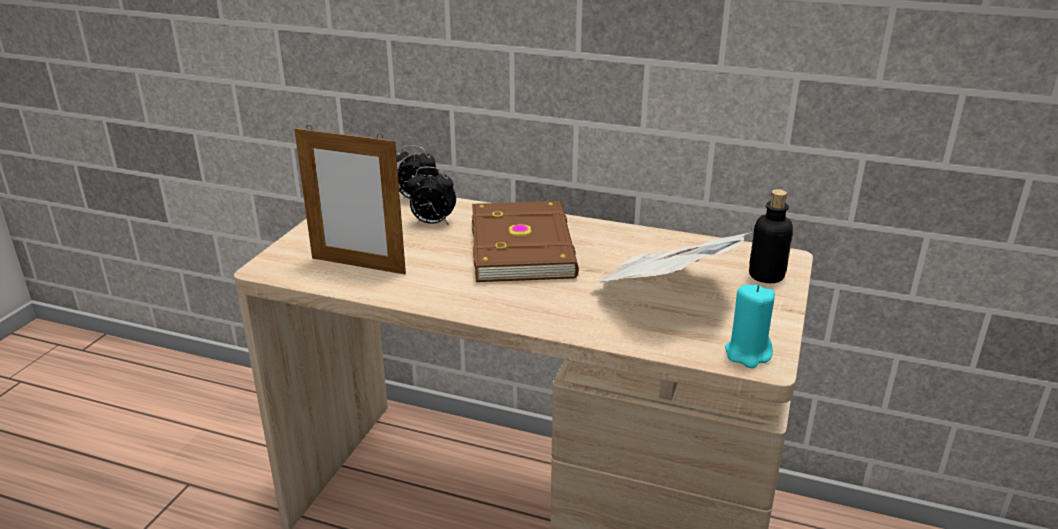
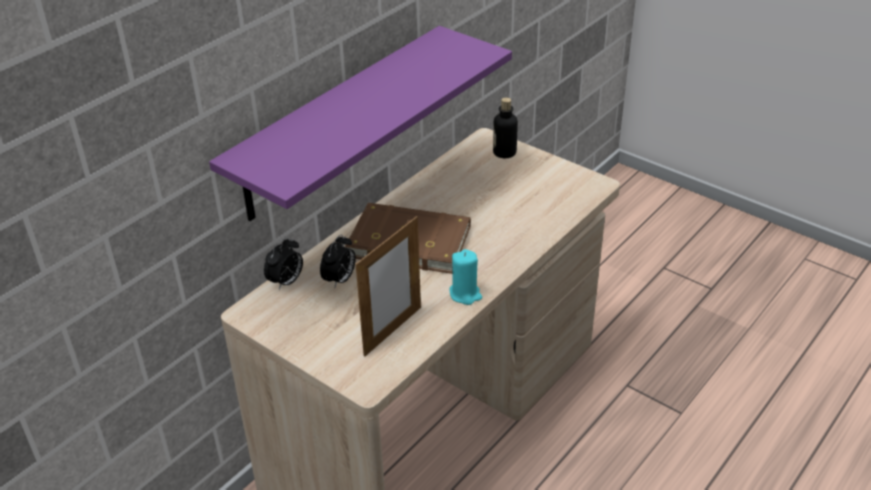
camera: 70 degrees left, 10 degrees up
(553, 83) = (338, 123): none -> purple shelf
(665, 293) = (507, 196): newspaper -> none
(748, 354) = (586, 187): turquoise candle -> turquoise candle (465, 294)

